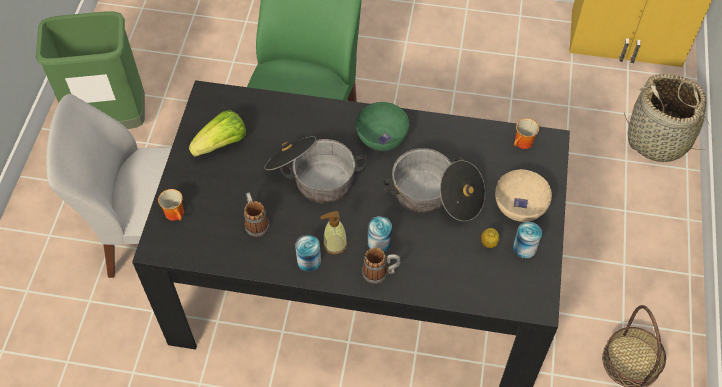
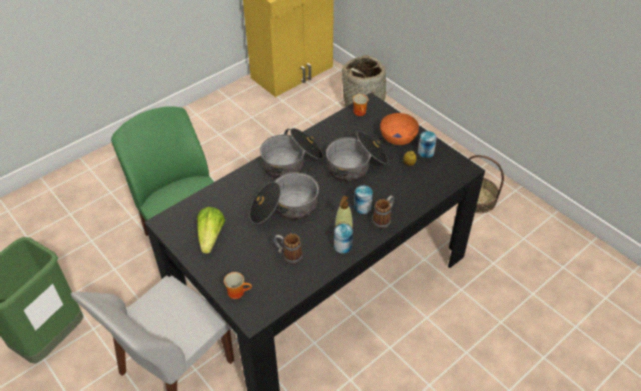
camera: 50 degrees left, 10 degrees down
(382, 136) = (292, 162): green bowl -> cooking pot
(519, 206) = (397, 138): beige bowl -> orange bowl

